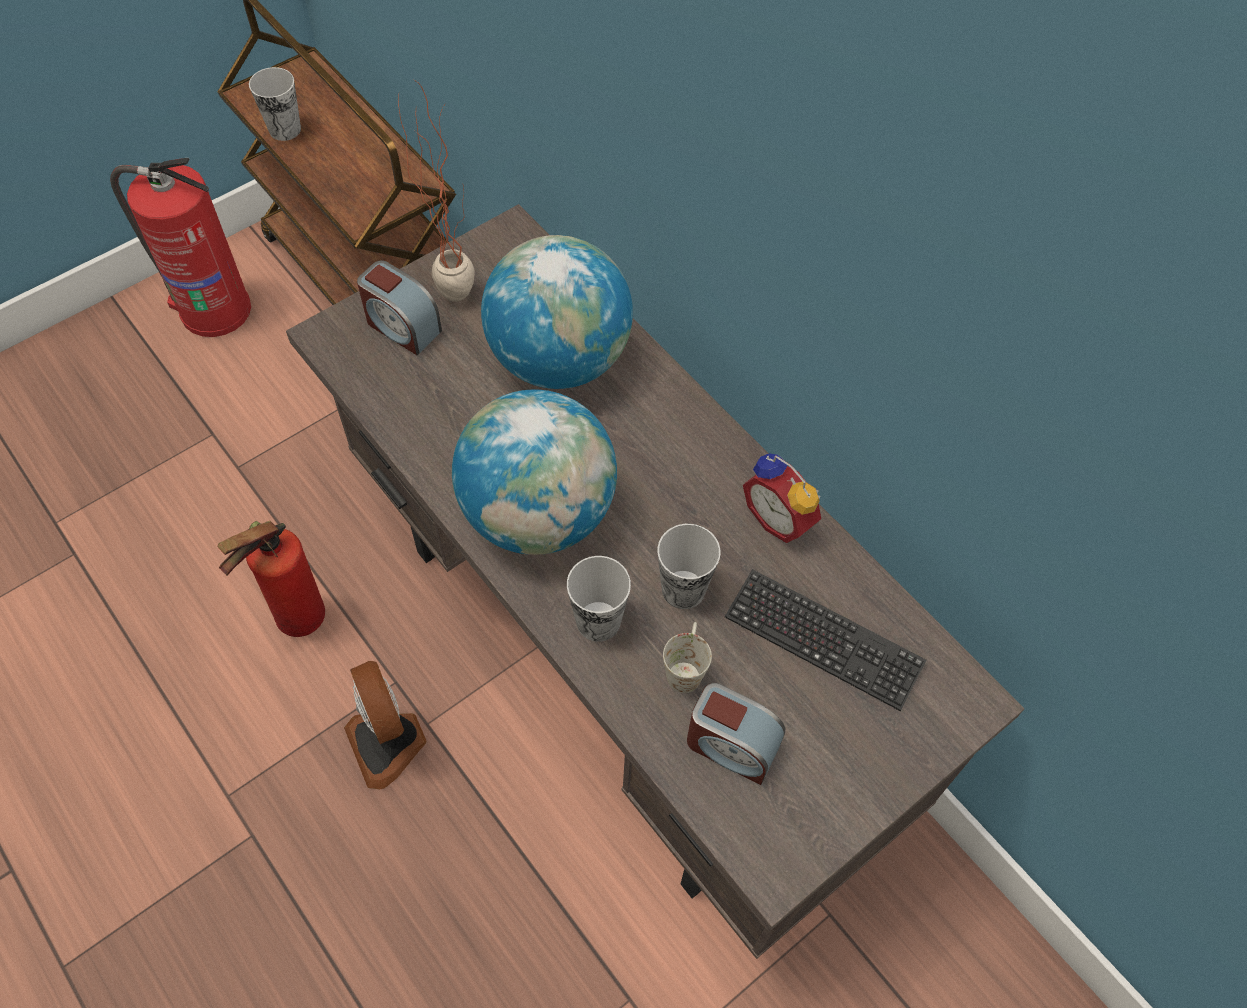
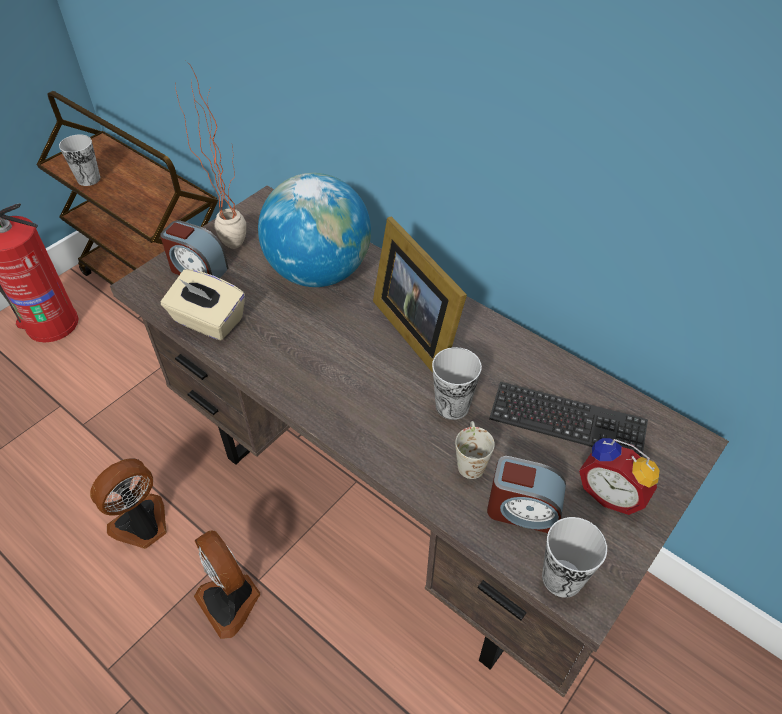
camera: 10 degrees left, 10 degrees down
(295, 622) = (142, 525): fire extinguisher -> fan
(401, 408) = (208, 321): none -> beige tissue box
(538, 514) = (329, 374): globe -> none
(598, 621) = (394, 439): cup -> cup (562, 578)
(668, 470) = (417, 329): none -> picture frame
(780, 518) = (508, 346): alarm clock -> alarm clock (611, 493)

